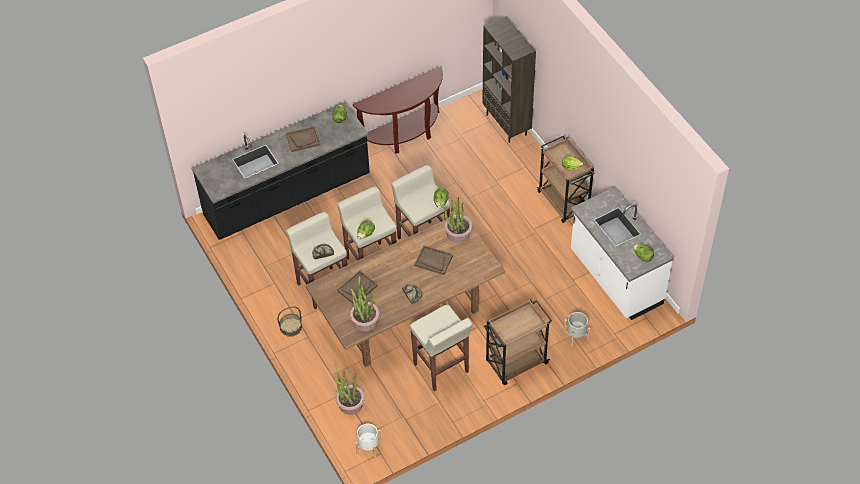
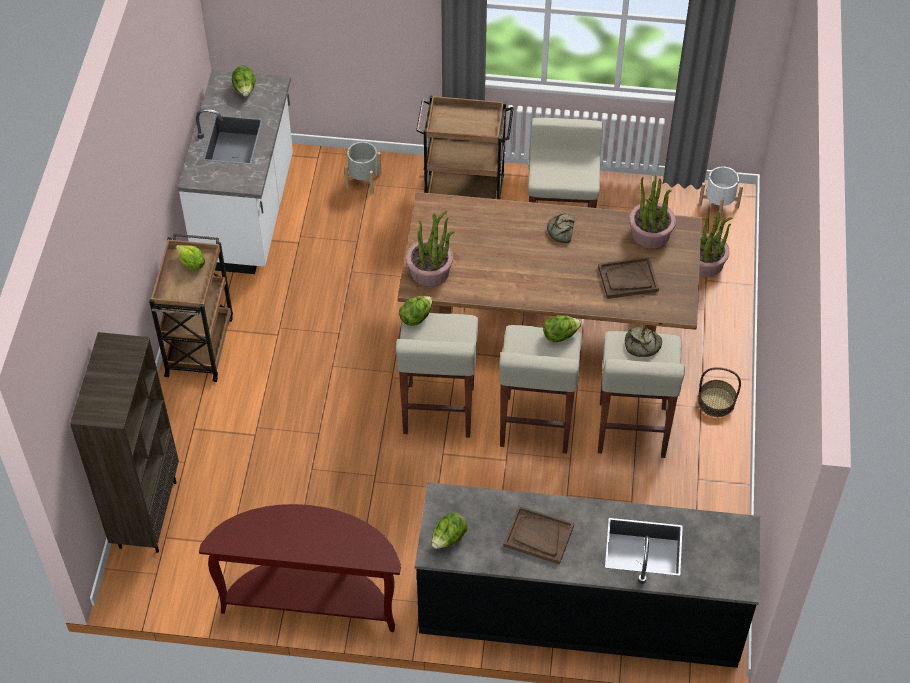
camera: 145 degrees left, 0 degrees up
(433, 261) = (496, 255): brown tray -> none

